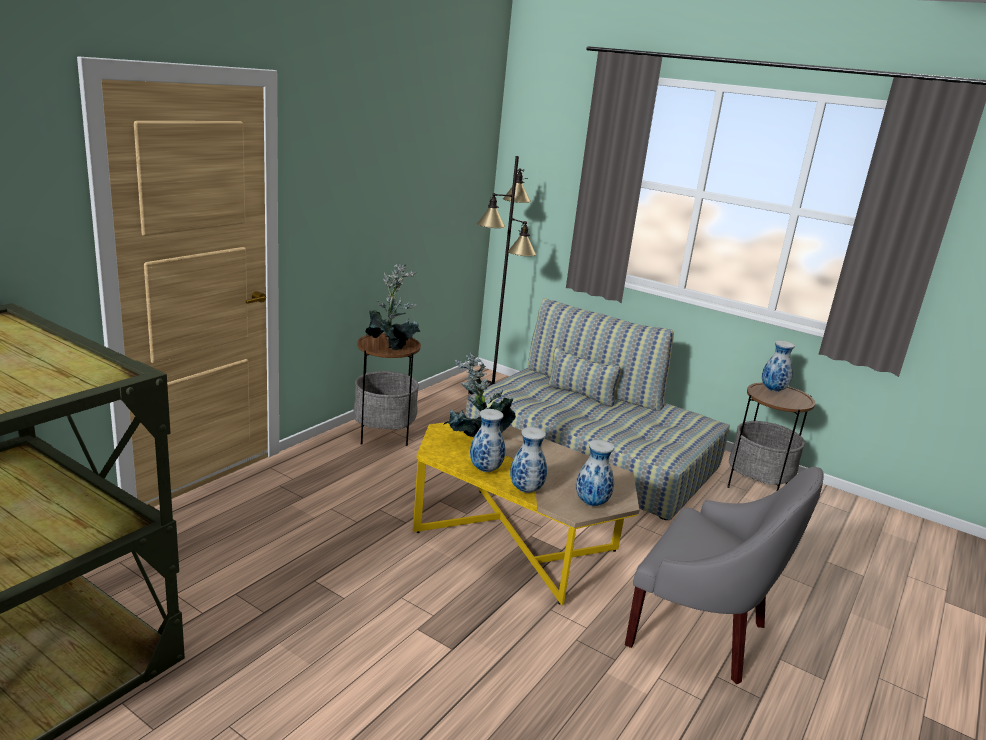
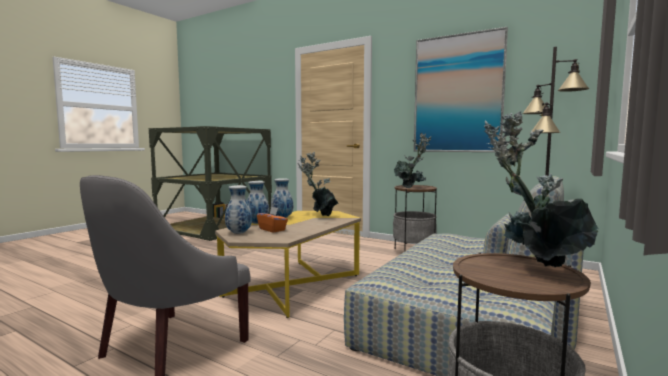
camera: 90 degrees right, 15 degrees down
(391, 191) = (457, 94): none -> picture
(569, 479) = (272, 229): none -> orange tissue box
(772, 390) = (533, 267): vase -> potted plant

